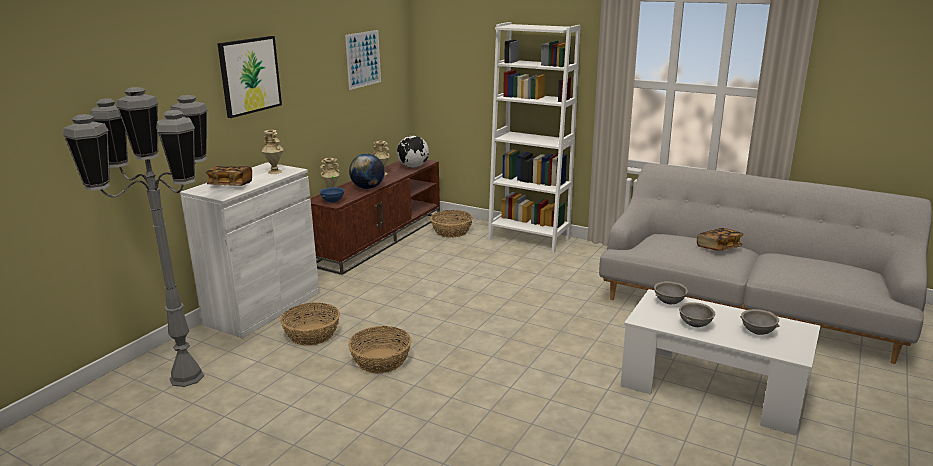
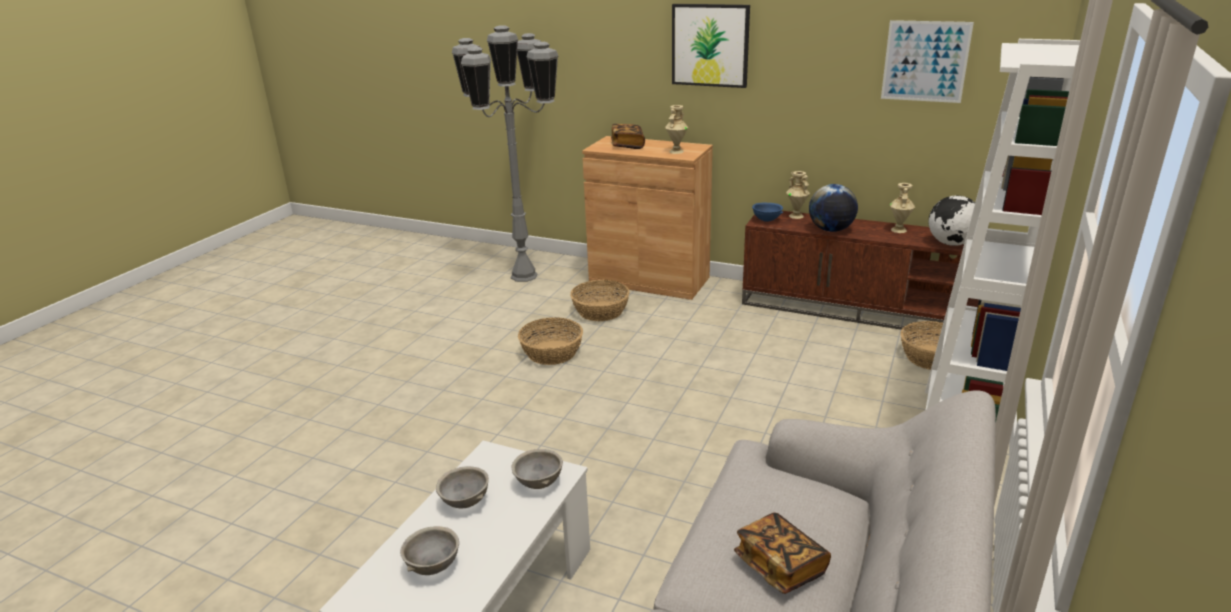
camera: 85 degrees right, 5 degrees up
(263, 308) = (649, 280): white cabinet -> brown cabinet

